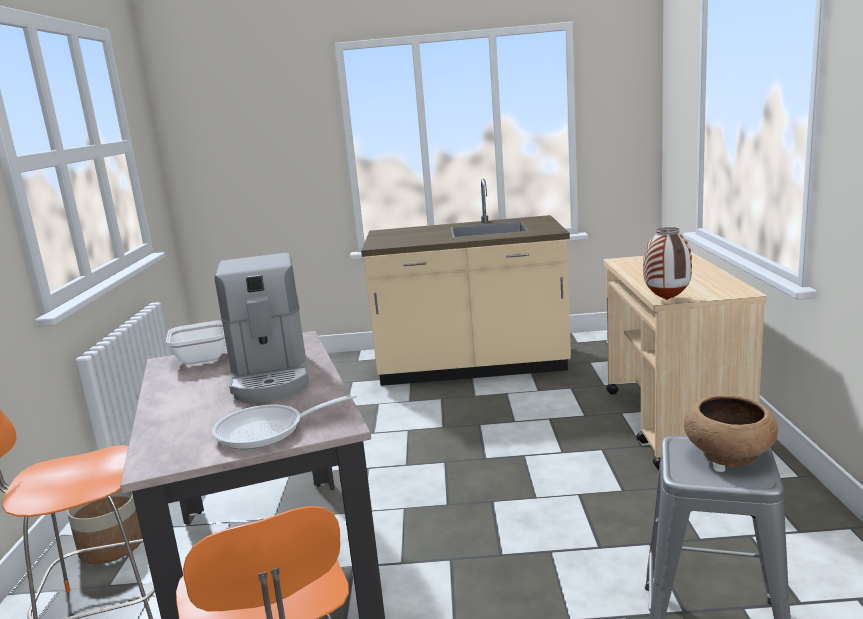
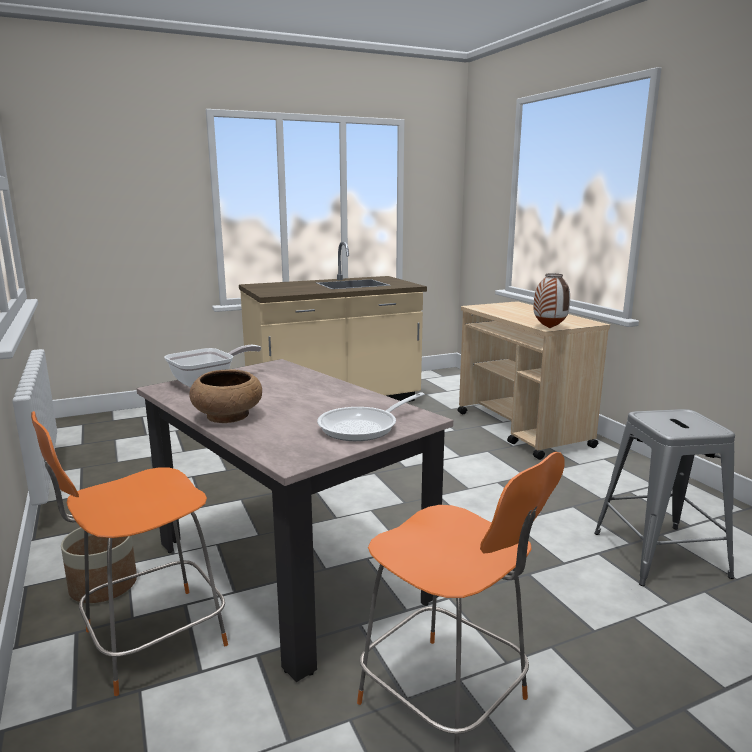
camera: 25 degrees left, 0 degrees up
(271, 377) = (299, 392): coffee machine -> none
(730, 454) = (682, 418): brown bowl -> brown bowl (228, 416)

